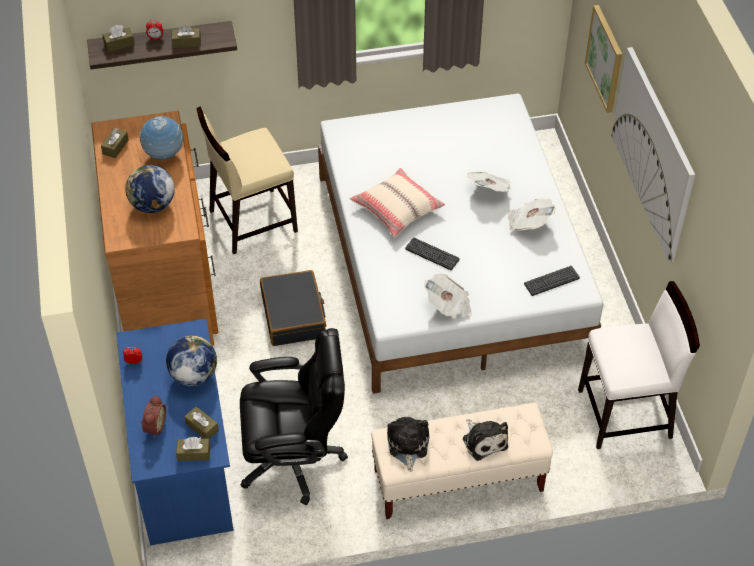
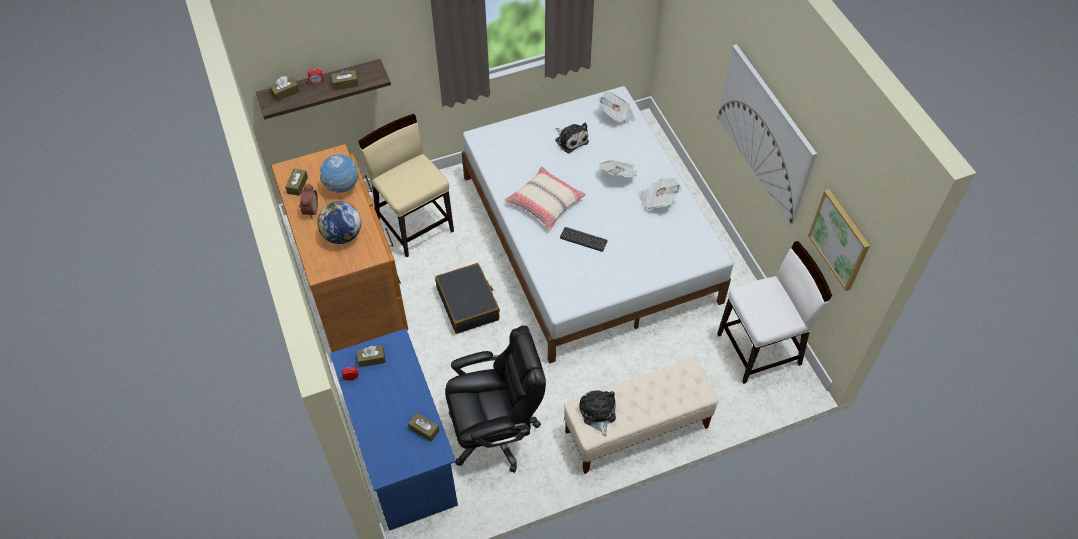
camera: 10 degrees left, 5 degrees up
(154, 426) = (382, 435): alarm clock -> alarm clock (309, 209)
(193, 375) = (406, 382): globe -> none
(194, 453) = (422, 455): brown tissue box -> brown tissue box (371, 359)
(252, 221) = (414, 224): beige chair -> beige chair turned 90 degrees clockwise
(449, 305) = (607, 284): newspaper -> newspaper (617, 115)
(484, 440) = (660, 398): plush toy -> plush toy (570, 140)
(551, 281) = (687, 249): keyboard -> none
(605, 58) = (705, 52): picture -> picture (839, 239)

